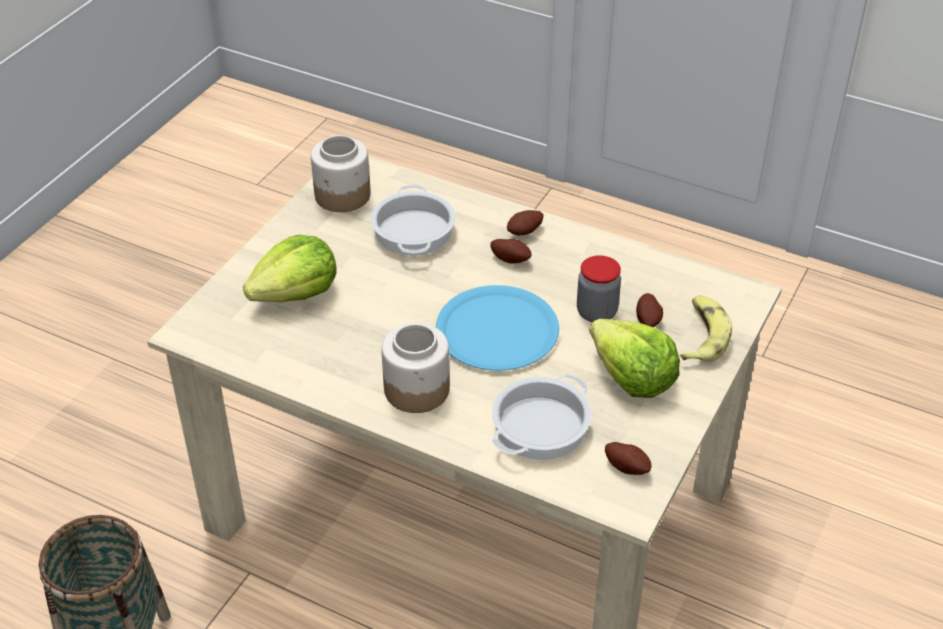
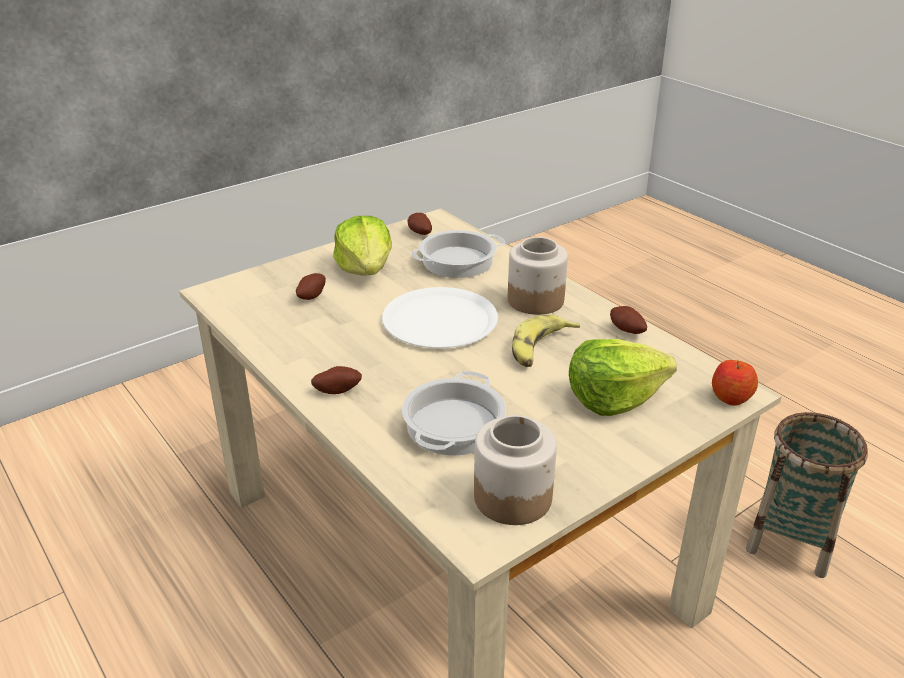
camera: 155 degrees left, 10 degrees down
(193, 324) = (731, 397): none -> apple
(497, 330) = (440, 320): blue plate -> white plate
(511, 259) = (376, 370): potato -> potato (626, 331)
(596, 312) = (345, 311): jar -> none
(702, 336) = (283, 278): banana -> banana (540, 349)

